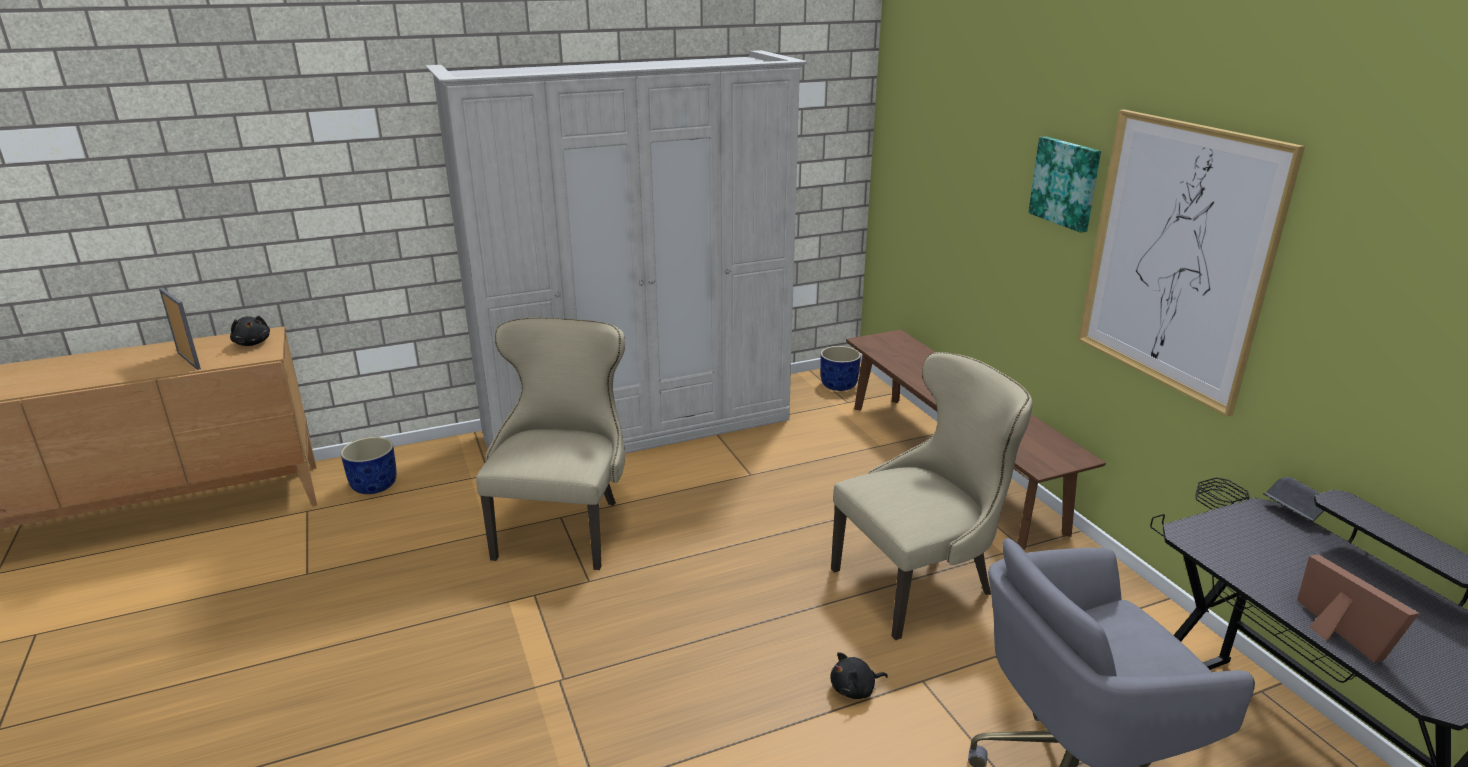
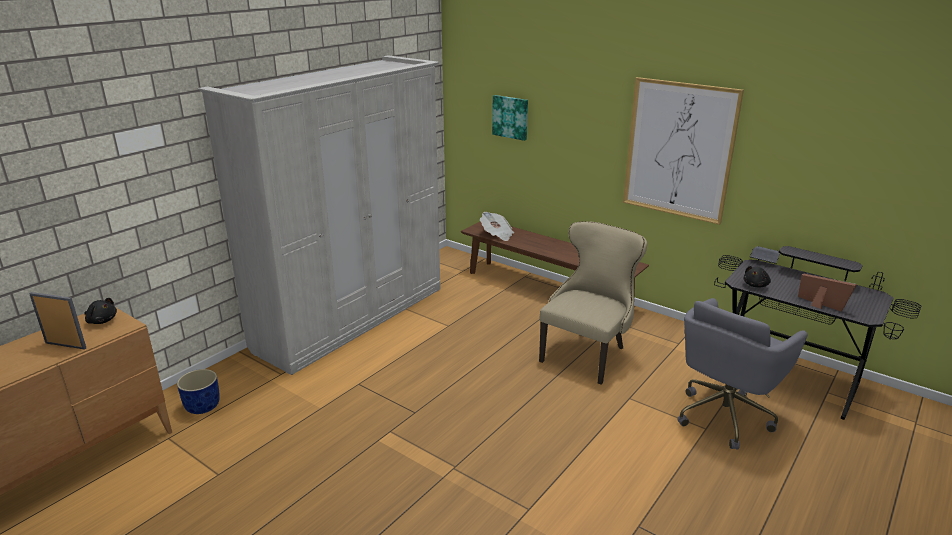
camera: 30 degrees left, 0 degrees up
(564, 527) = (367, 388): beige chair -> none
(839, 385) = (449, 262): blue planter -> none
(855, 689) = (604, 413): black plush toy -> black plush toy (756, 285)
(893, 356) = (497, 235): none -> newspaper
(1066, 183) = (602, 118): picture -> picture (510, 117)

